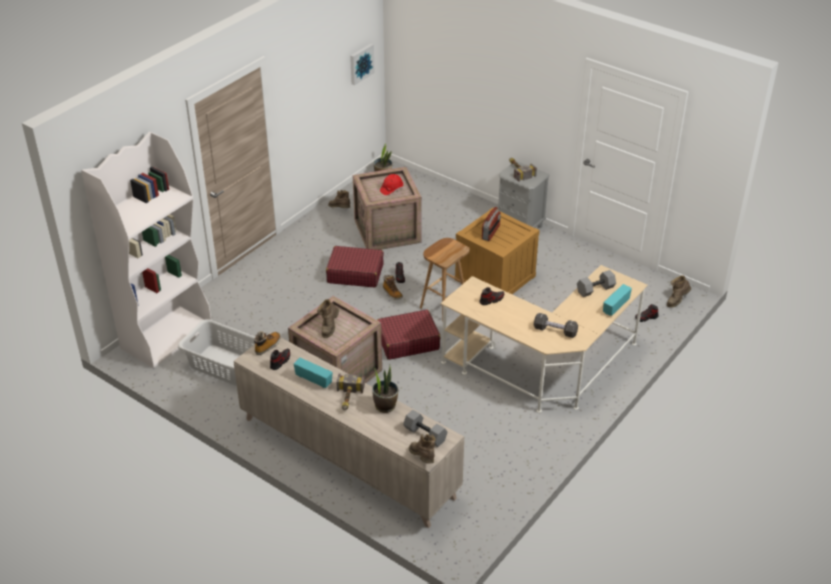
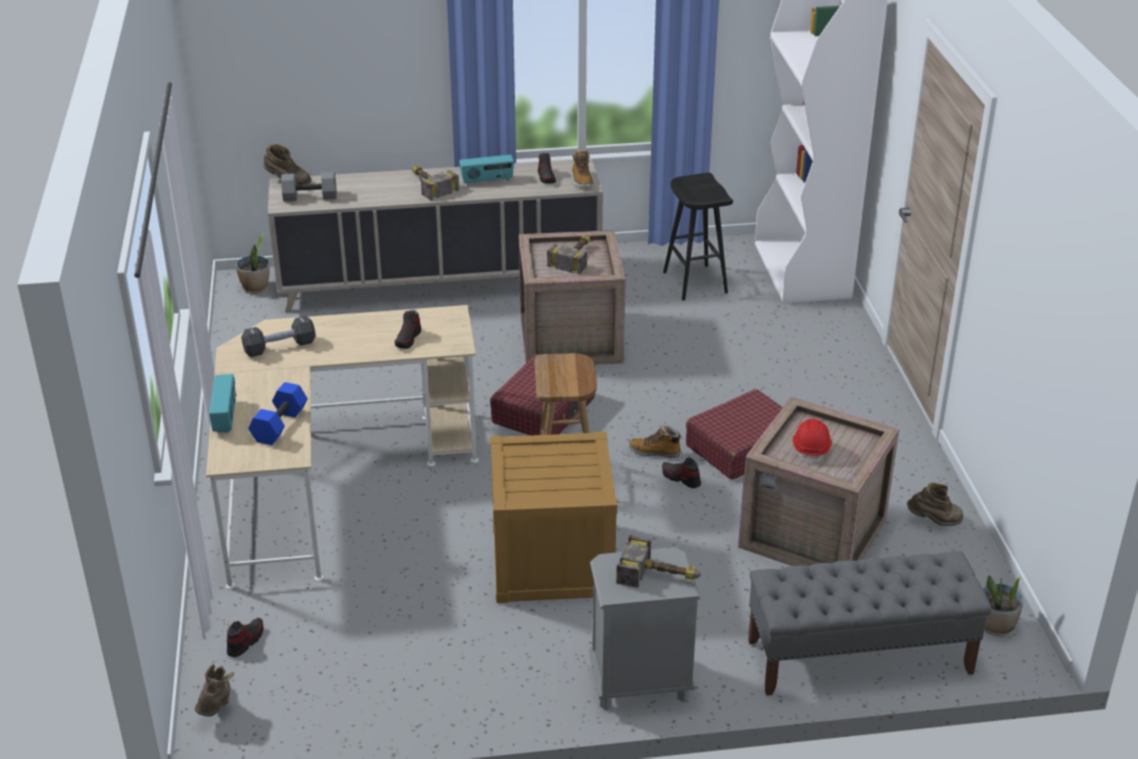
camera: 135 degrees right, 5 degrees down
(225, 366) = (694, 282): grey laundry basket -> black stool
(329, 327) = (576, 257): brown boot -> hammer
(361, 63) = (1085, 377): picture -> none
(385, 405) = (383, 197): potted plant -> potted plant (255, 288)
(439, 193) = (858, 657): none -> grey bench
(491, 233) = (561, 466): radio -> none
(595, 290) = (279, 424): grey dumbbell -> blue dumbbell

